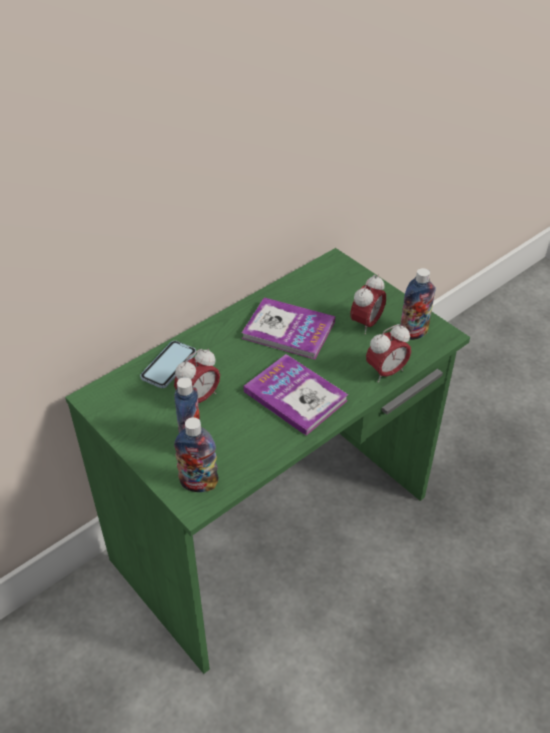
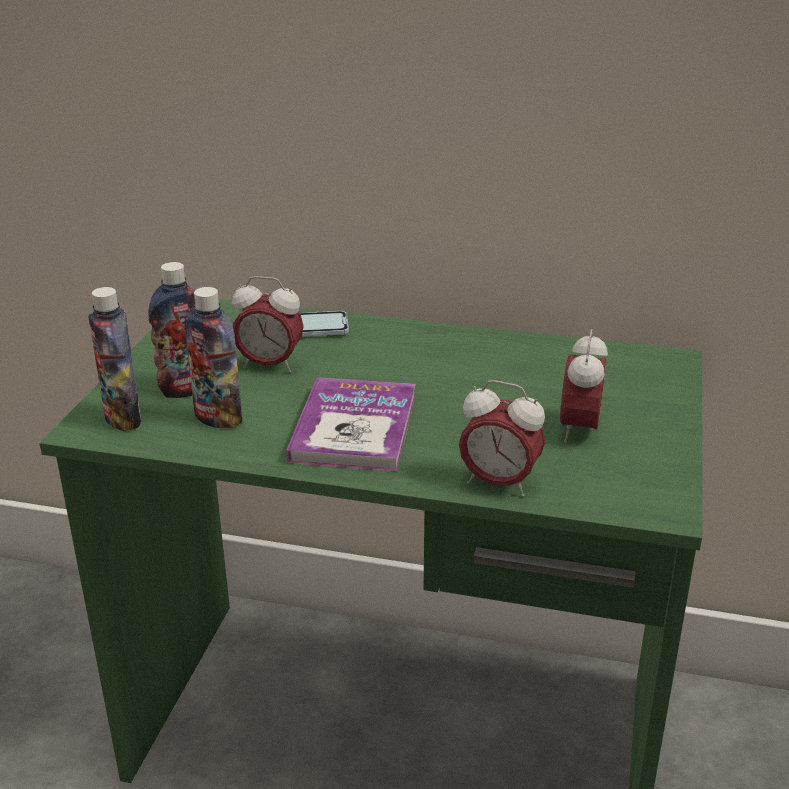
camera: 55 degrees right, 15 degrees down
(288, 330) = (475, 377): book -> none
(366, 323) = (579, 429): alarm clock -> alarm clock turned 105 degrees clockwise
(413, 333) = (622, 477): bottle -> bottle (218, 418)

